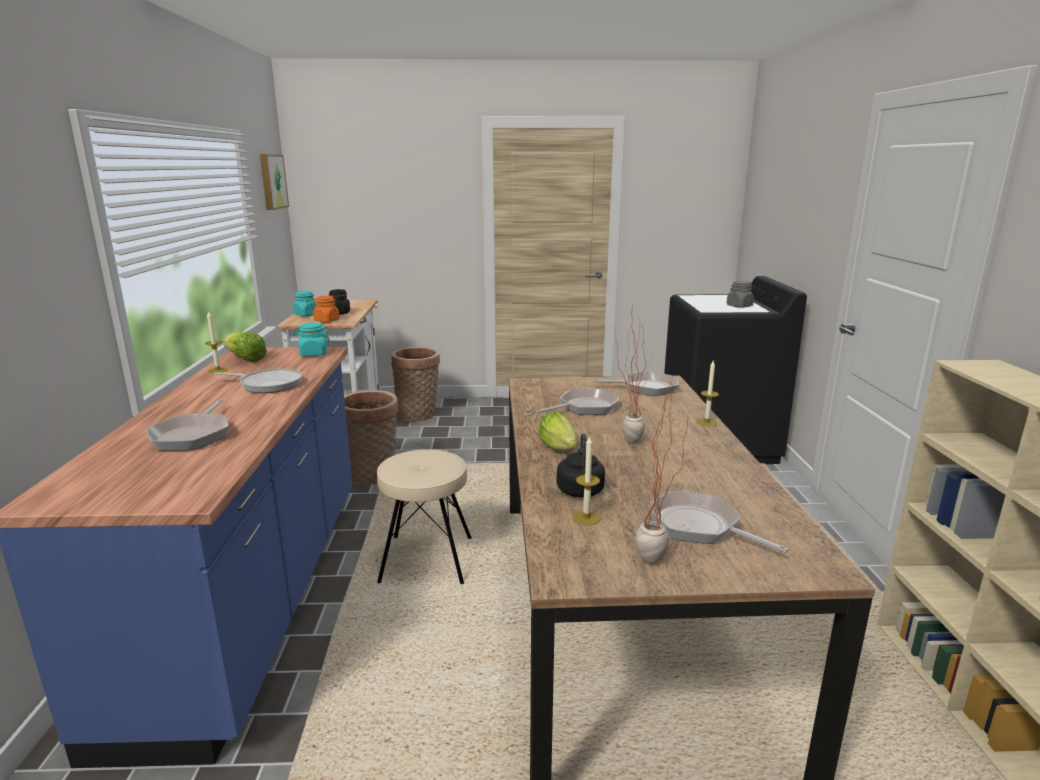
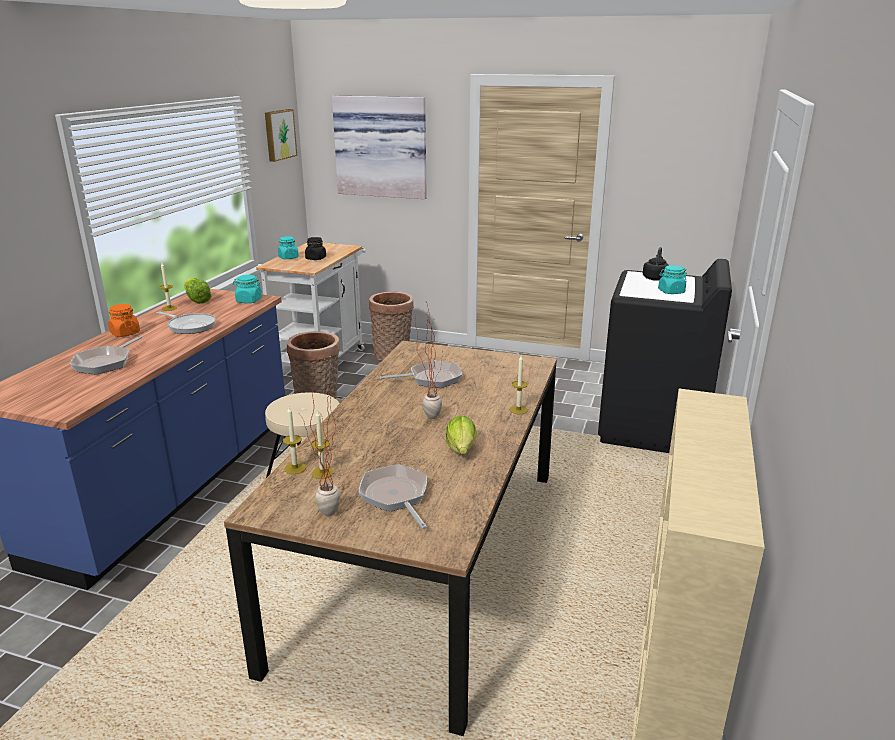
camera: 20 degrees right, 5 degrees up
(326, 321) = (297, 266): orange jar -> orange jar (125, 333)
(385, 194) = (382, 147): none -> picture
(548, 519) = (295, 468): none -> candle
(560, 449) = (367, 414): lettuce -> lettuce (461, 451)
(580, 489) = (344, 449): black kettle -> black kettle (655, 278)
(646, 388) = (508, 367): frying pan -> none
(739, 306) = (671, 292): grey jar -> turquoise jar

